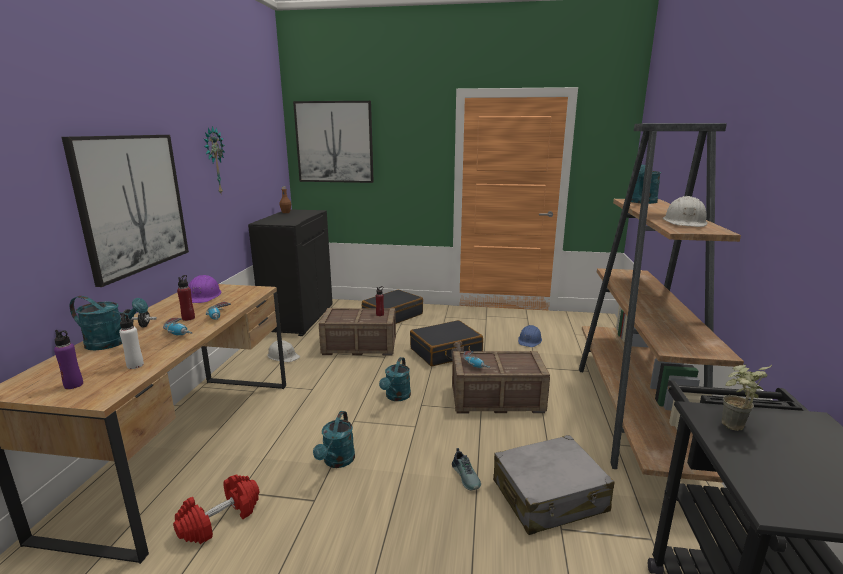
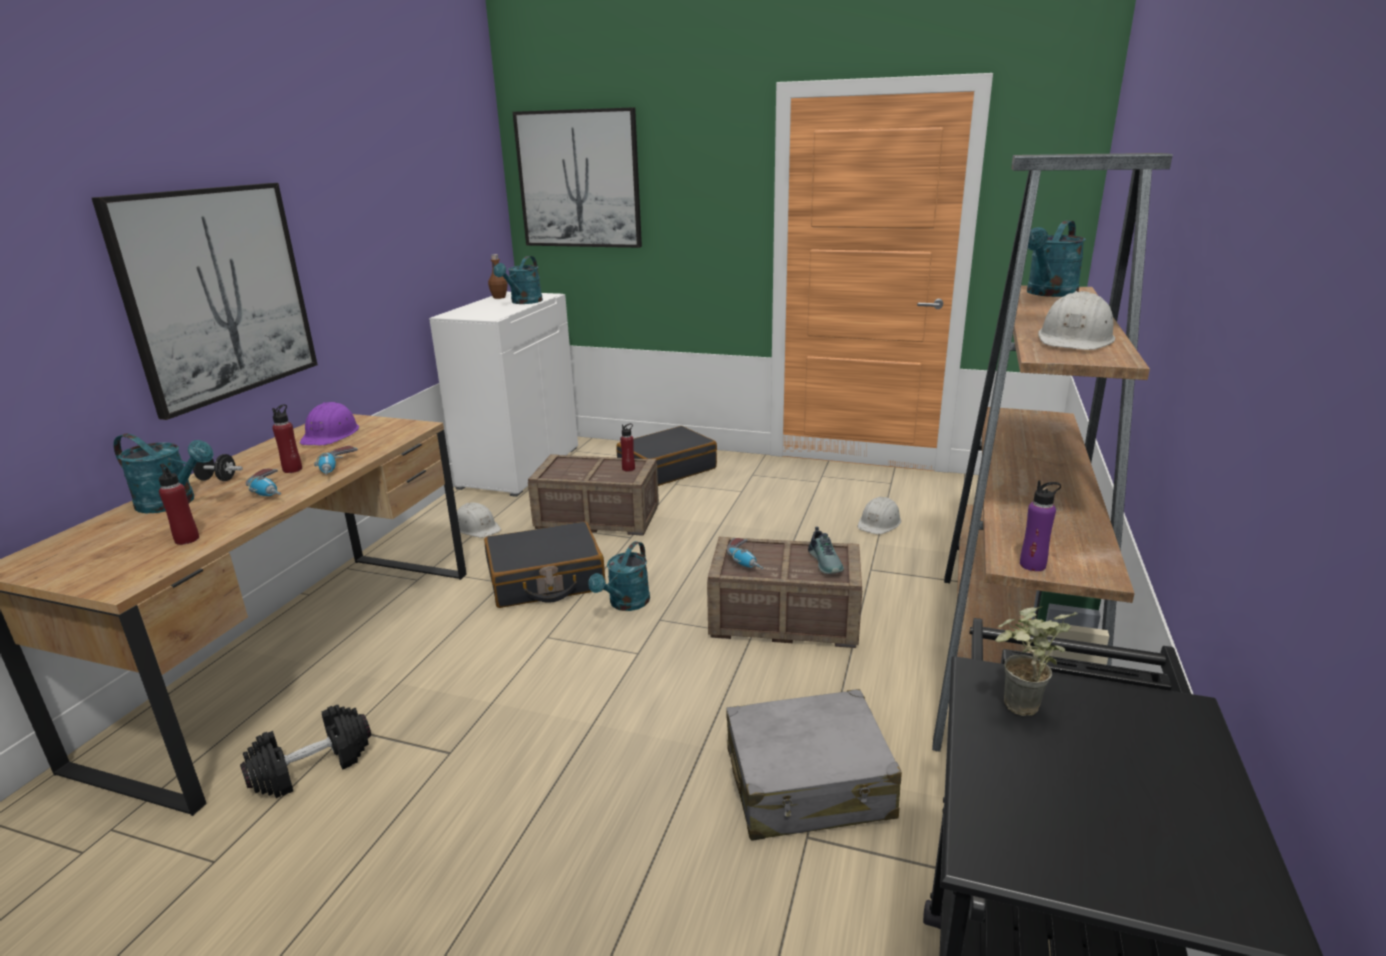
camera: 10 degrees right, 5 degrees up
(73, 385) = (96, 564): purple bottle -> purple bottle (1032, 565)
(135, 365) = (187, 539): white bottle -> red bottle
(214, 161) = (363, 219): wall clock -> none
(220, 519) = (312, 766): red dumbbell -> black dumbbell
(298, 318) = (519, 467): black cabinet -> white cabinet
(337, 461) = (501, 698): turquoise watering can -> turquoise watering can (523, 302)
(446, 352) = (731, 535): black suitcase -> black suitcase (546, 580)
(467, 476) = (689, 739): shoe -> shoe (826, 562)
(529, 340) = (879, 523): blue hard hat -> white hard hat

